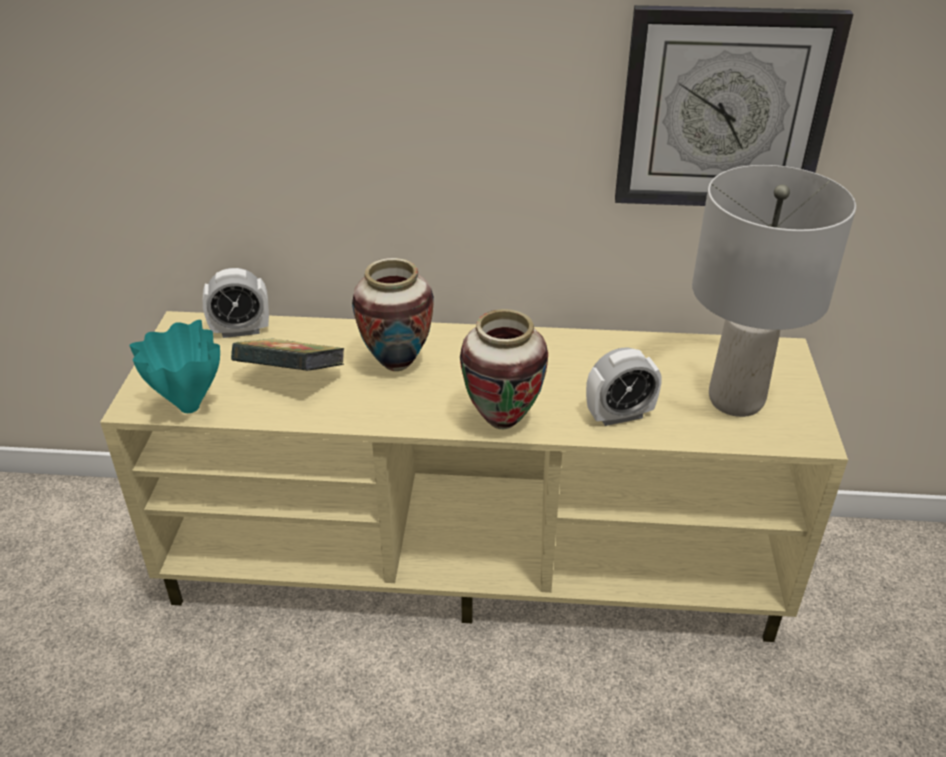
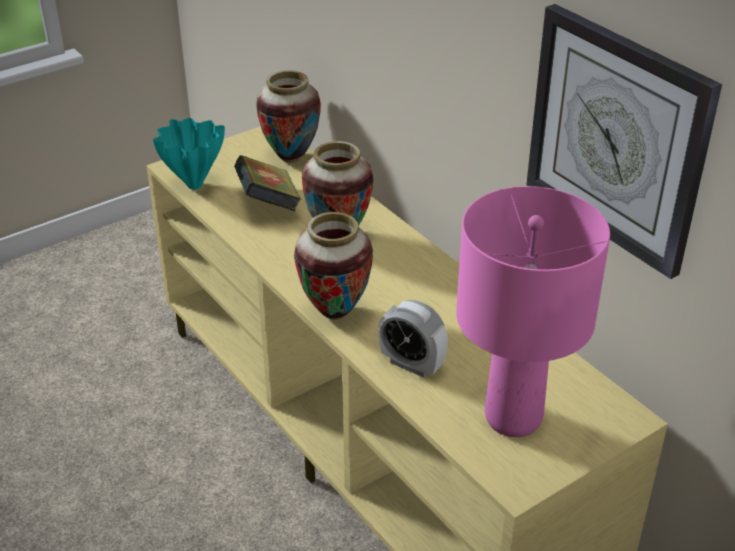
camera: 50 degrees right, 0 degrees up
(241, 330) = (291, 157): alarm clock -> vase
(737, 400) = (513, 418): grey table lamp -> pink table lamp

